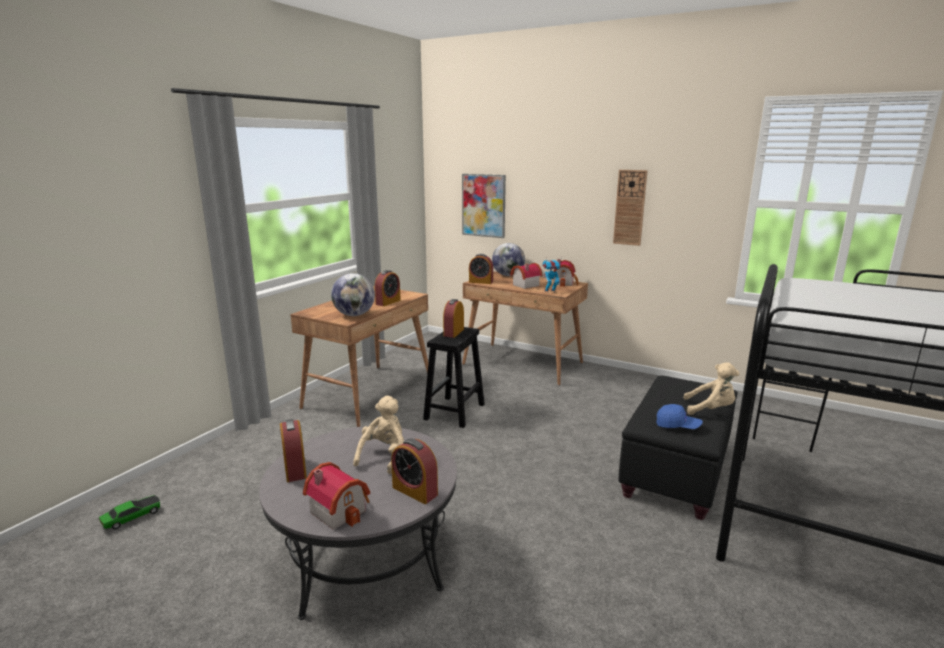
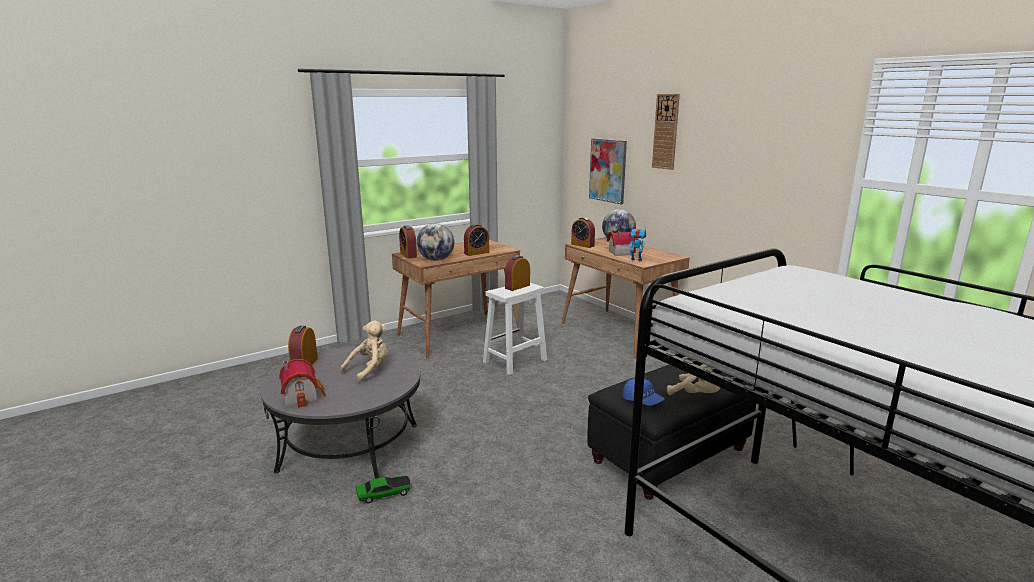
camera: 25 degrees right, 0 degrees up
(132, 517) = (234, 384): toy car -> toy car (384, 494)
(415, 491) = (362, 397): alarm clock -> alarm clock (408, 255)
(454, 412) = (514, 361): black stool -> white stool
(565, 283) = (664, 255): toy house -> none
(630, 207) = (734, 180): wall clock -> wall clock (666, 131)

